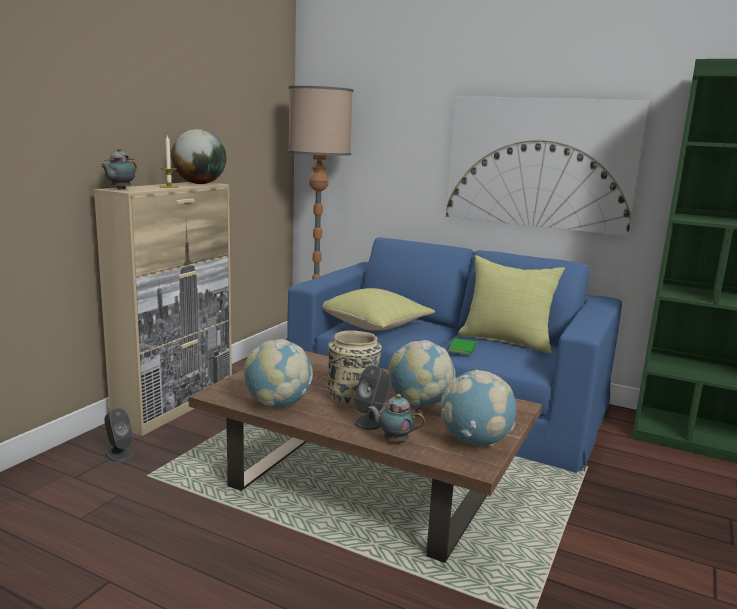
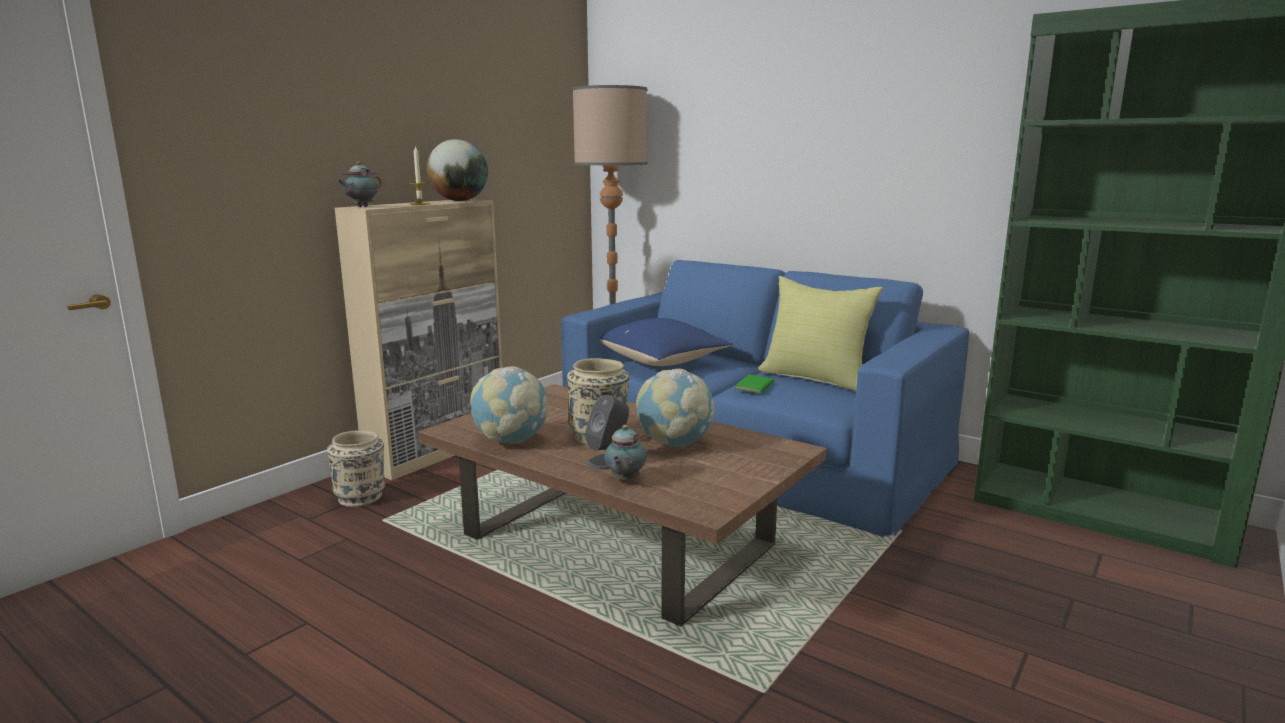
camera: 10 degrees right, 0 degrees up
(119, 454) = (361, 498): grey speaker -> beige vase
(376, 326) = (663, 363): yellow pillow -> blue pillow
(394, 440) = (624, 480): teapot -> teapot turned 105 degrees counterclockwise
(475, 441) = (721, 485): globe -> none
(539, 163) = (864, 162): picture -> none

